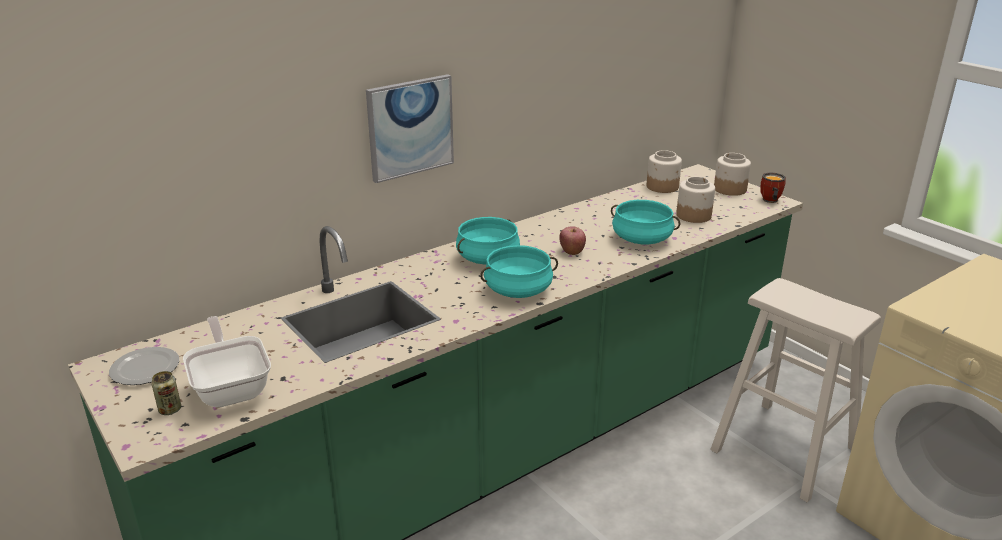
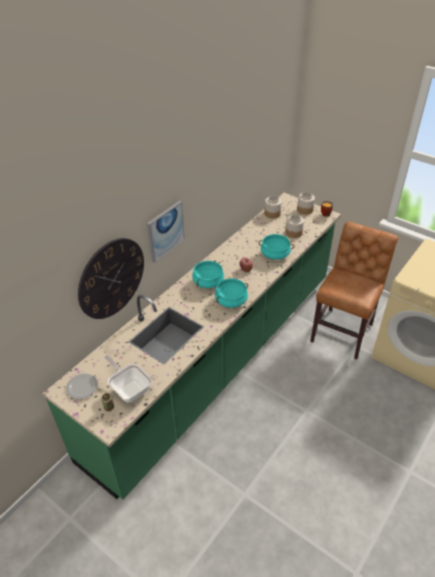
camera: 15 degrees left, 15 degrees up
(270, 176) = (111, 278): none -> wall clock
(785, 449) = (343, 330): beige stool -> brown chair

